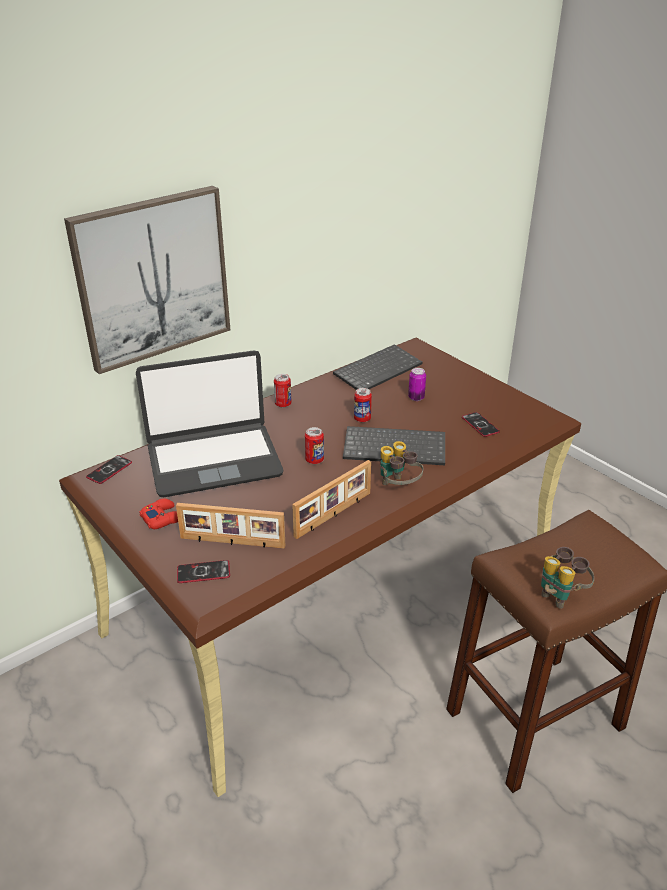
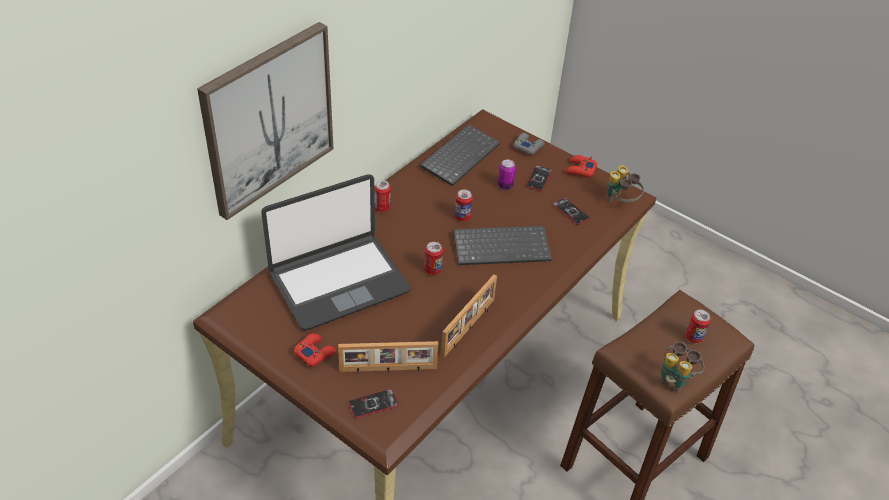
camera: 15 degrees left, 10 degrees up
(109, 470) = (241, 306): phone -> phone (538, 178)
(398, 487) = (516, 290): binoculars -> binoculars (620, 202)
(451, 368) = (528, 146): none -> grey game controller
(501, 391) = (580, 170): none -> red game controller
(594, 556) = (693, 337): none -> can

